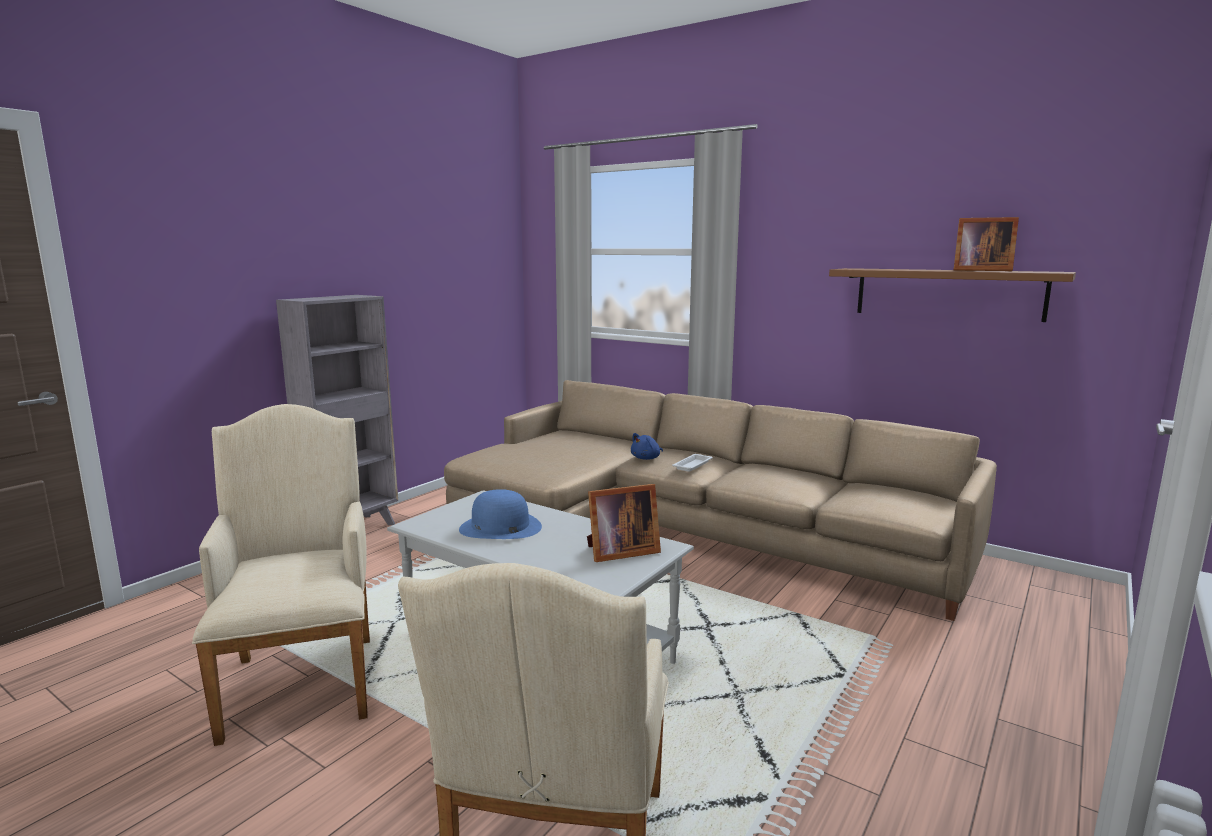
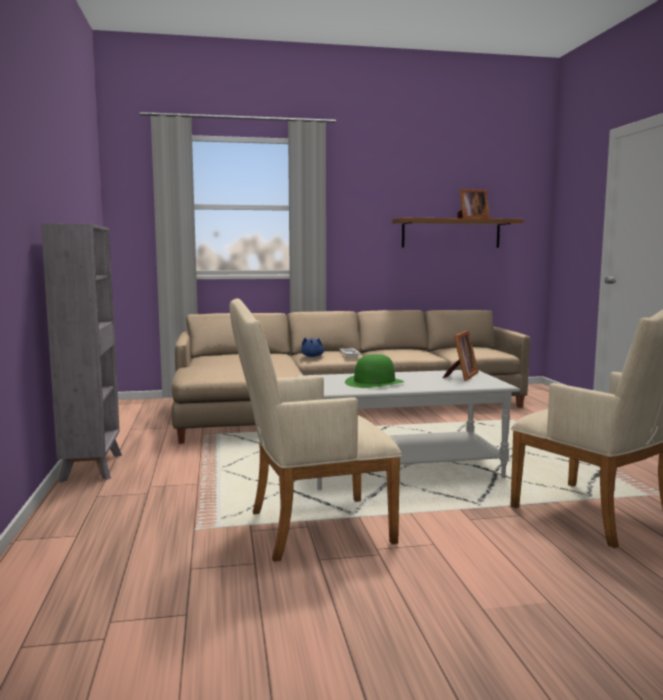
camera: 45 degrees left, 5 degrees down
(303, 679) = (310, 528): beige armchair -> beige armchair turned 45 degrees counterclockwise
(500, 527) = (374, 382): blue hat -> green hat

